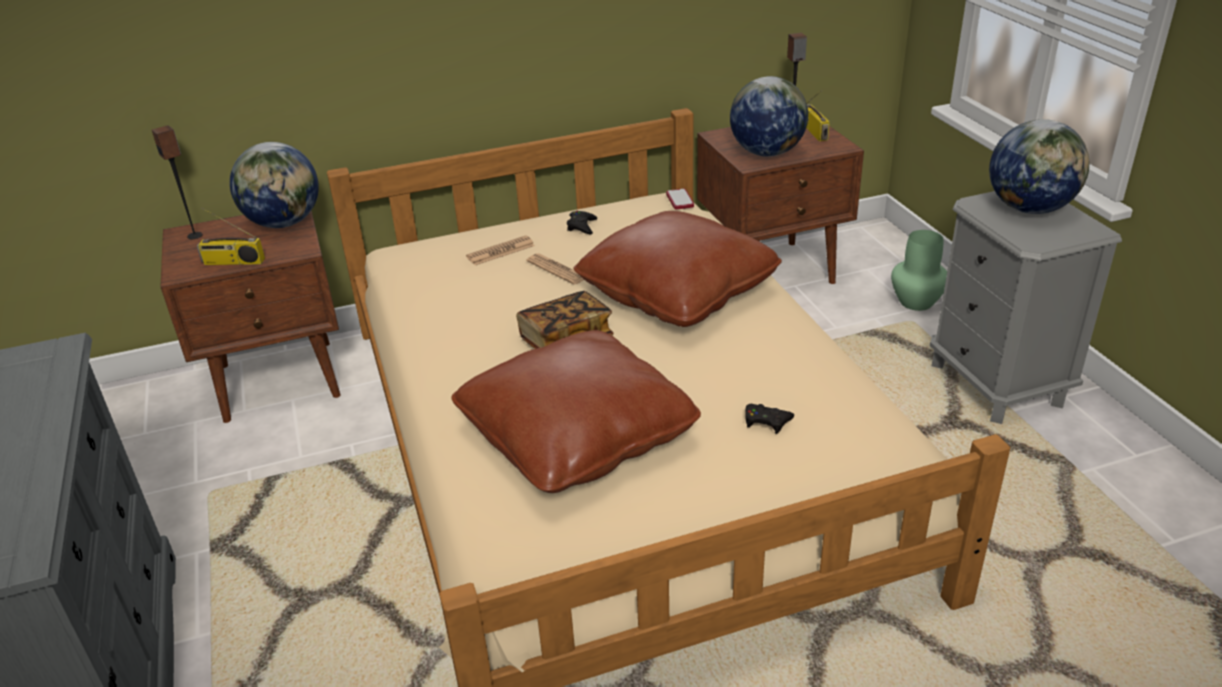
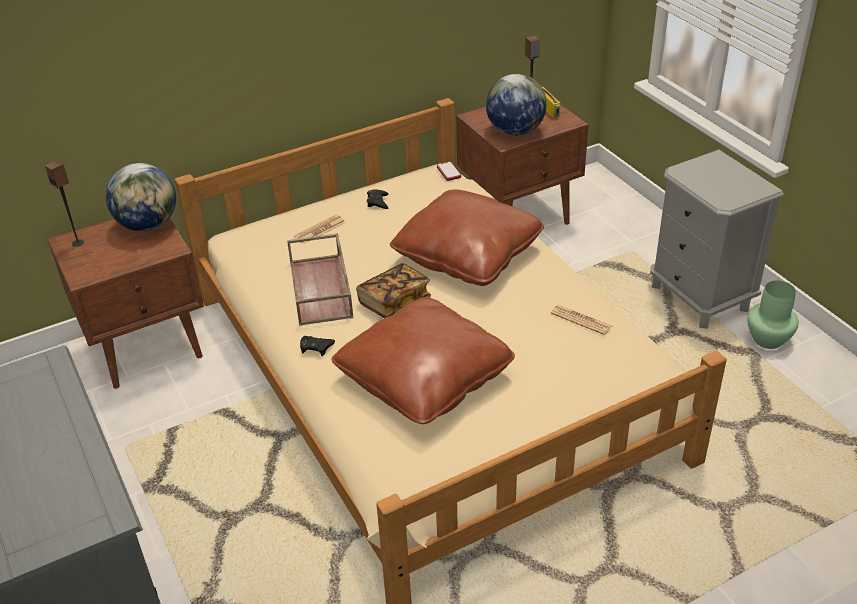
camera: 10 degrees left, 5 degrees up
(233, 262) = (121, 264): radio -> none
(479, 318) = (322, 289): none -> brown tray
(557, 270) = (369, 243): newspaper -> newspaper (581, 320)
(766, 421) = (556, 353): black game controller -> black game controller (316, 347)
(915, 302) = (632, 235): green vase -> green vase (767, 339)
(1029, 208) = (718, 173): globe -> none

